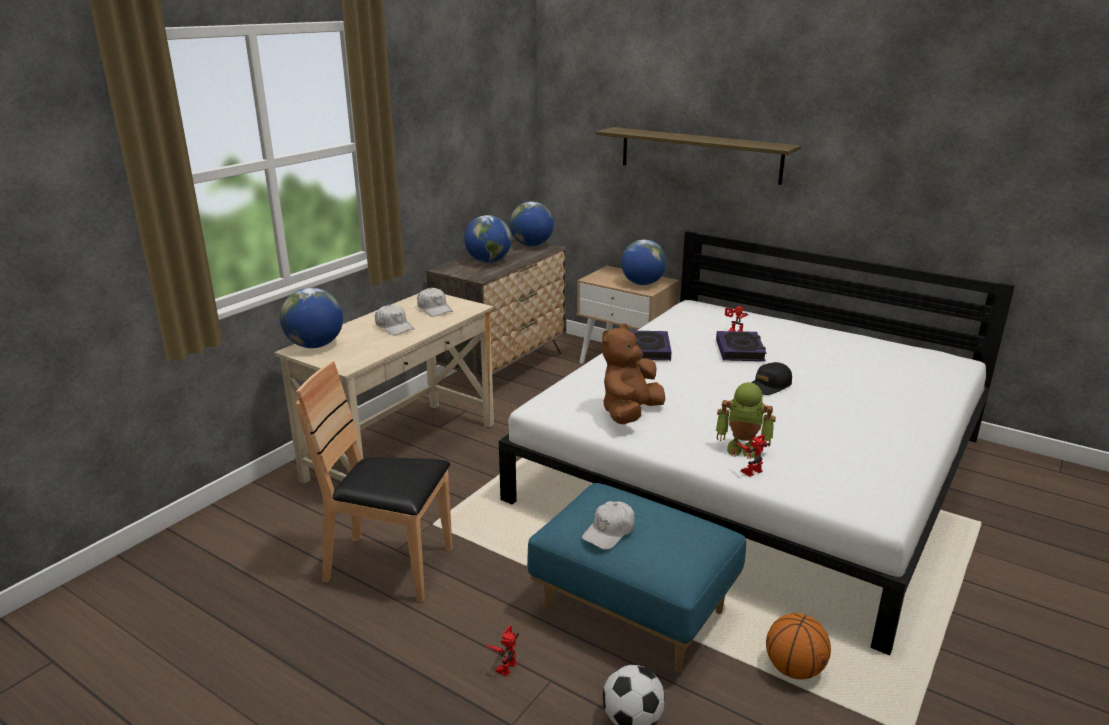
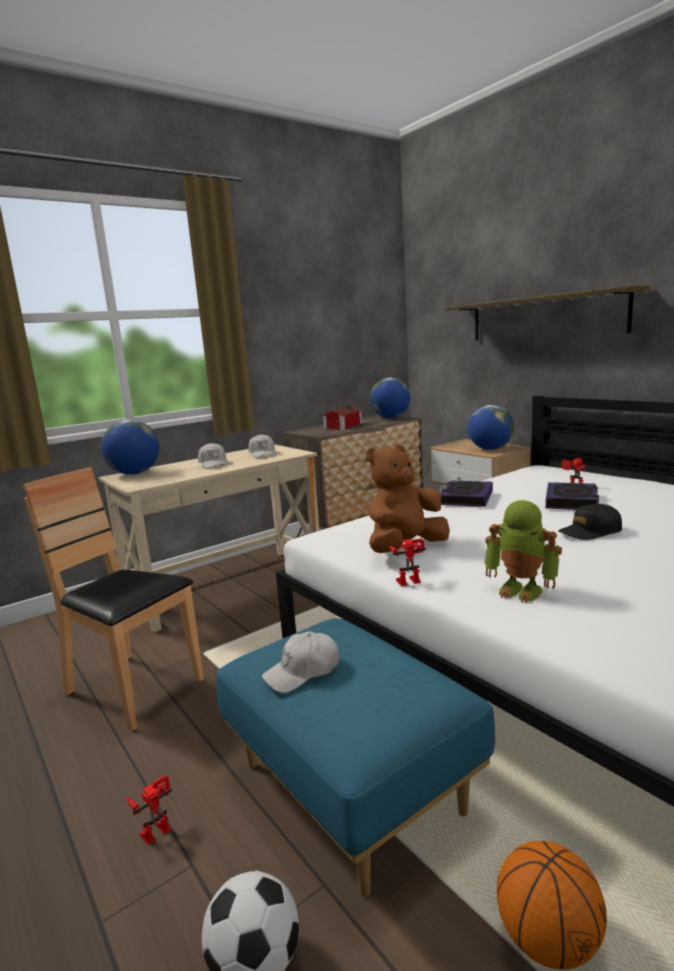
camera: 20 degrees right, 10 degrees down
(488, 261) = (341, 426): globe -> toy house
(750, 469) = (518, 614): toy robot -> toy robot (408, 580)

